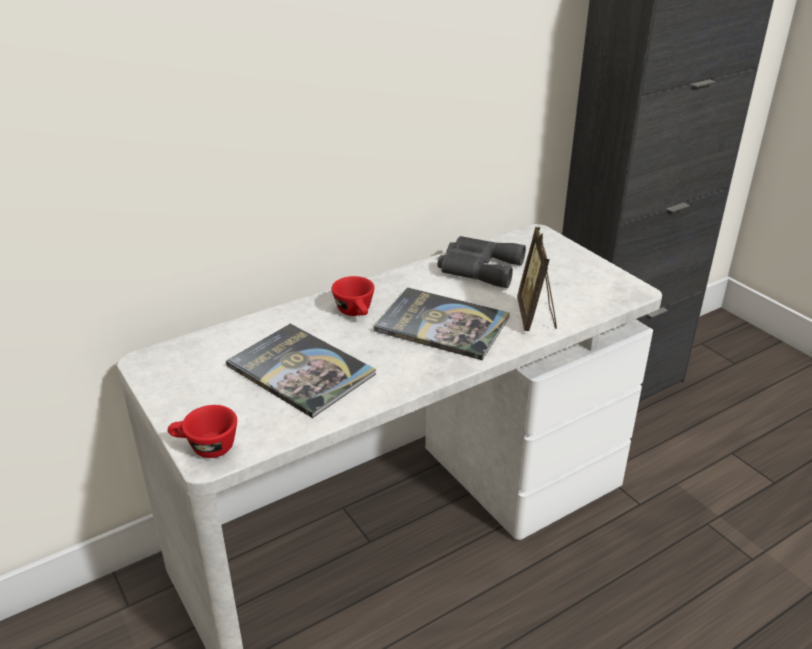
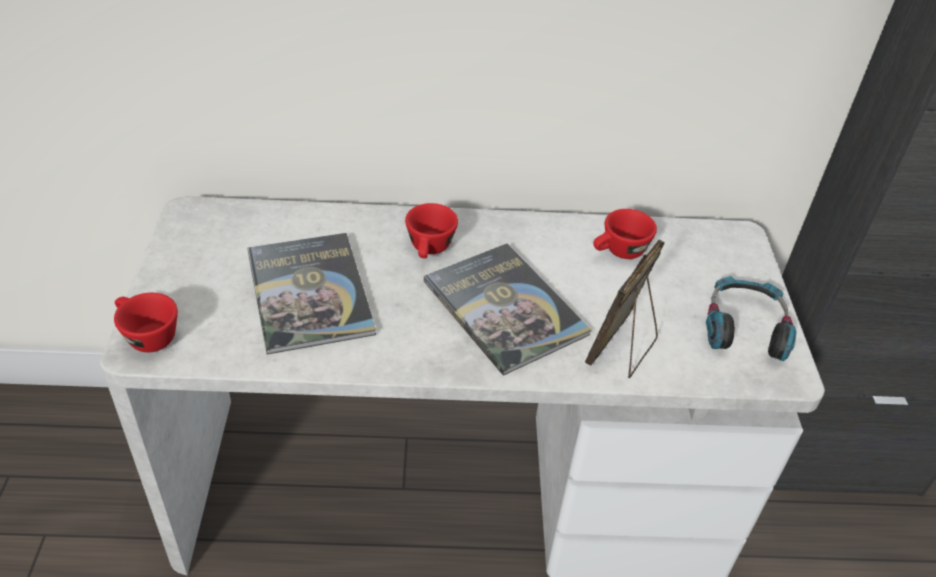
camera: 30 degrees right, 10 degrees up
(478, 267) = (619, 252): grey binoculars -> red cup
(589, 277) = (745, 327): none -> headphones

